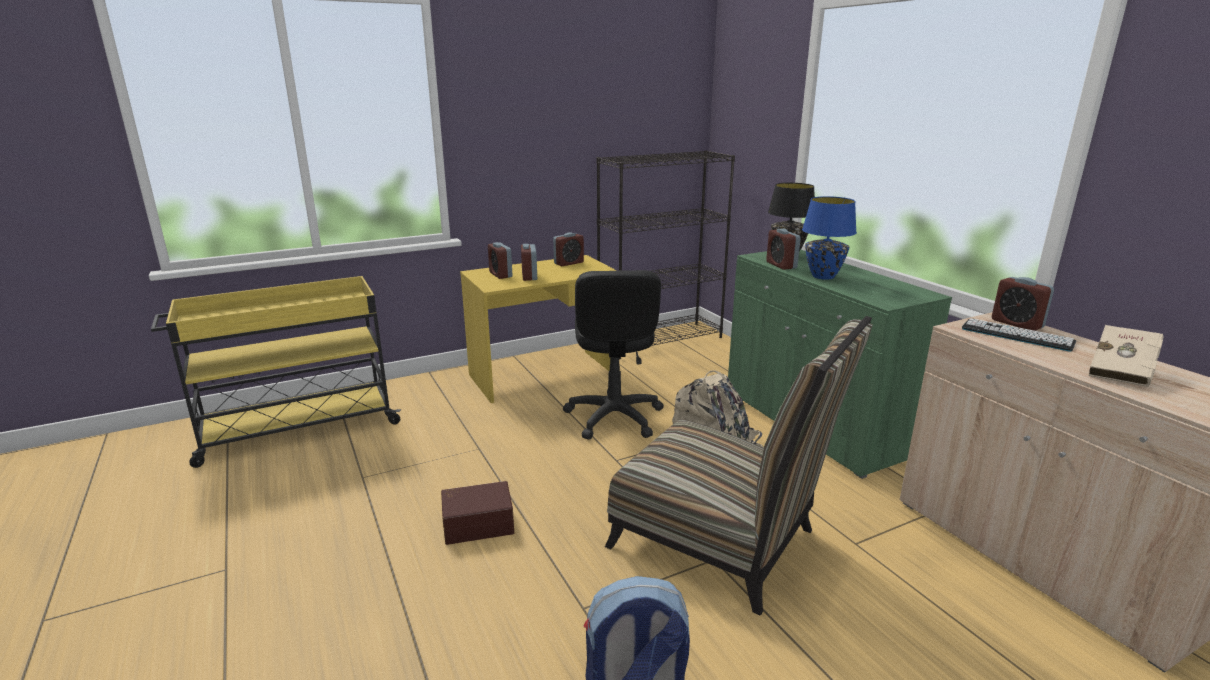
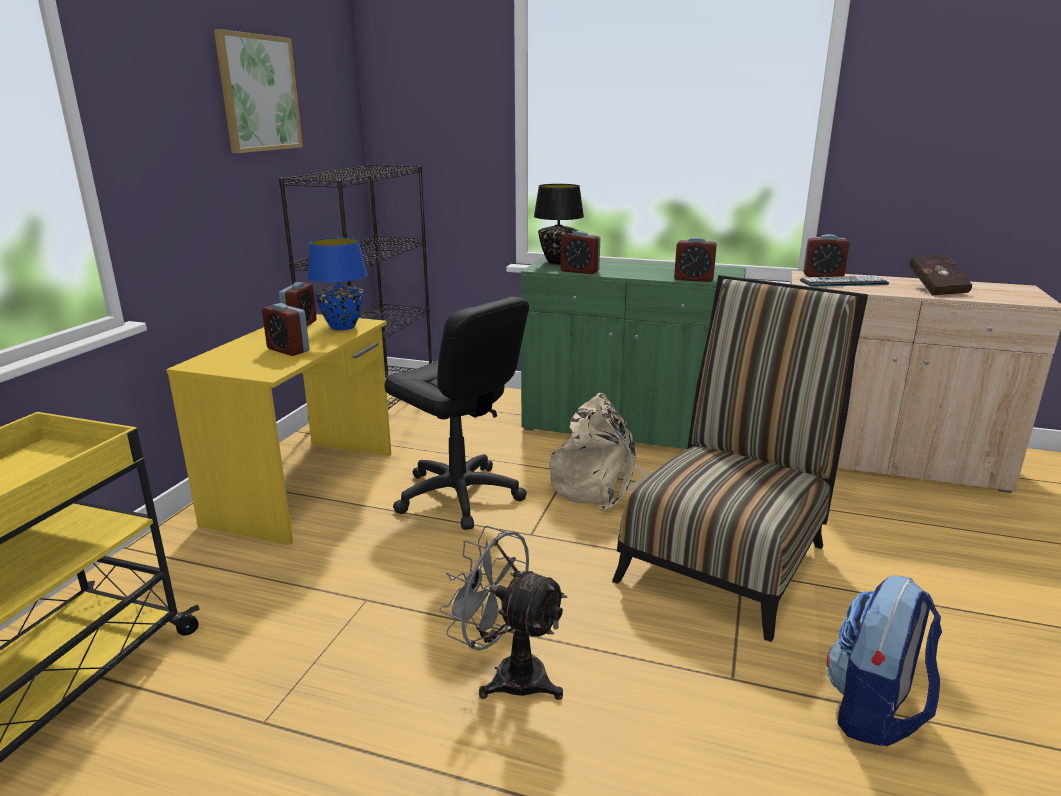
camera: 45 degrees left, 0 degrees up
(478, 523) = (508, 674): brown storage box -> grey fan
(500, 275) = (242, 358): alarm clock -> alarm clock (693, 279)
(593, 96) = (259, 93): none -> picture
(723, 544) = (728, 555): chair -> chair turned 45 degrees counterclockwise
(823, 276) = (633, 273): blue table lamp -> blue table lamp (342, 327)
(1122, 372) = (935, 289): beige book -> red book

